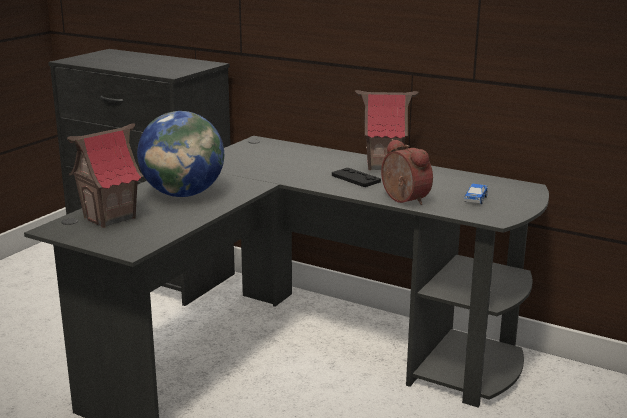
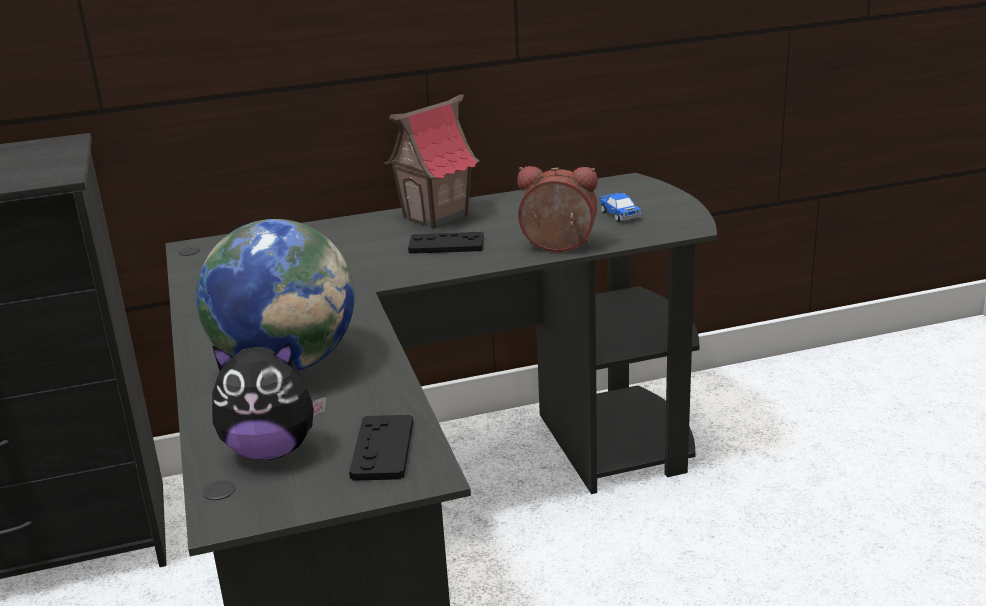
camera: 45 degrees left, 5 degrees up
(110, 218) = (271, 450): toy house -> plush toy
(139, 235) = (382, 449): none -> black game controller

